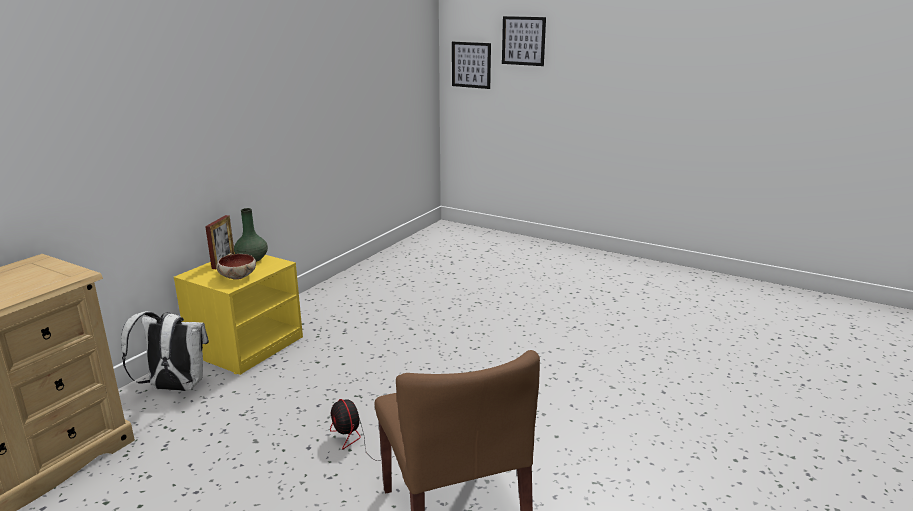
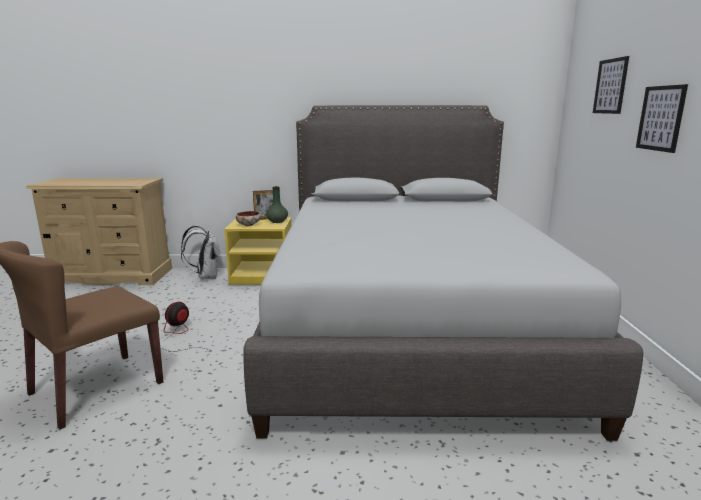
camera: 60 degrees right, 5 degrees down
(471, 65) = (576, 115): picture -> picture (661, 118)
(489, 306) = (409, 326): none -> grey bed

